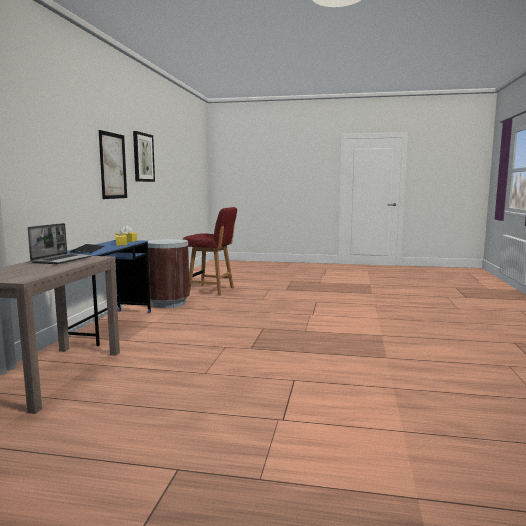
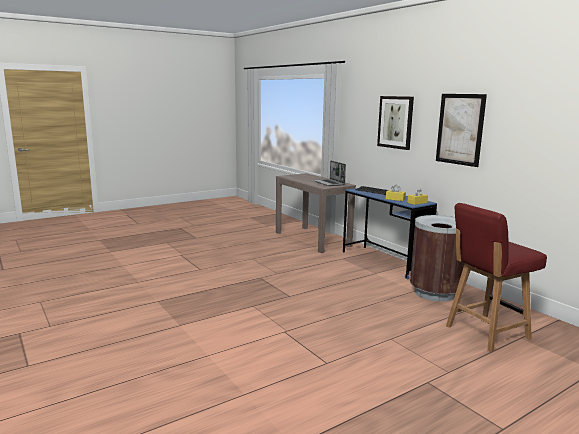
camera: 135 degrees right, 5 degrees up
(143, 157) = (534, 119): picture -> picture (395, 122)

